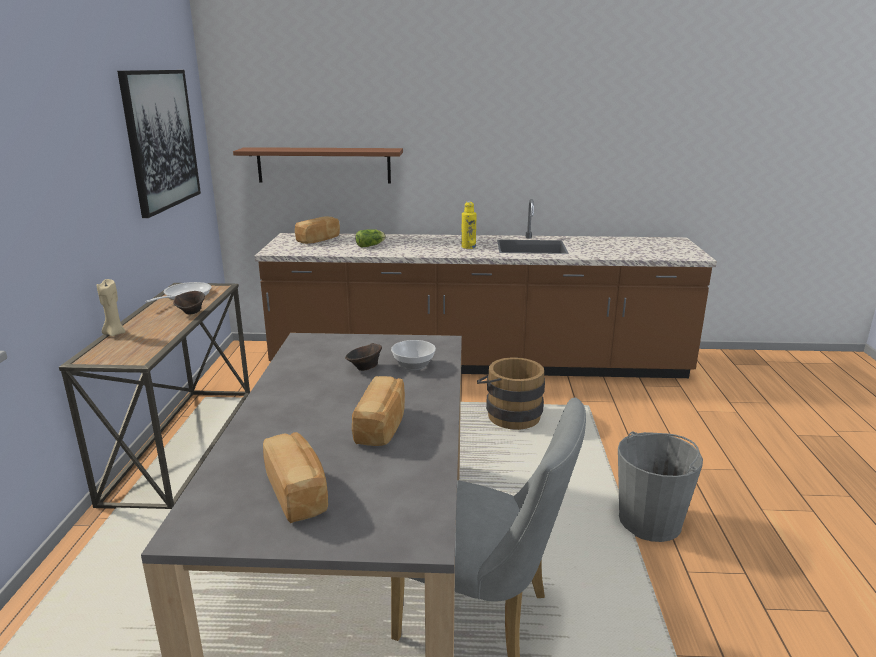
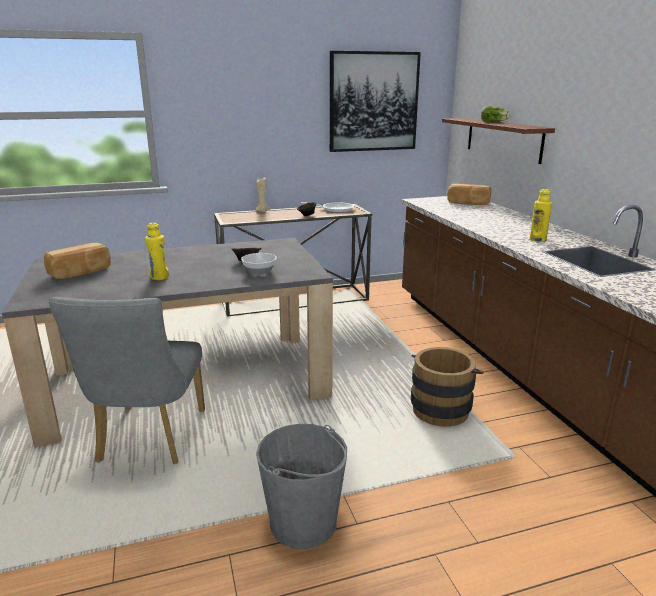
camera: 70 degrees right, 0 degrees up
(371, 245) = (479, 215): lettuce -> lettuce (494, 122)
(382, 426) = (159, 277): bread -> yellow bottle

